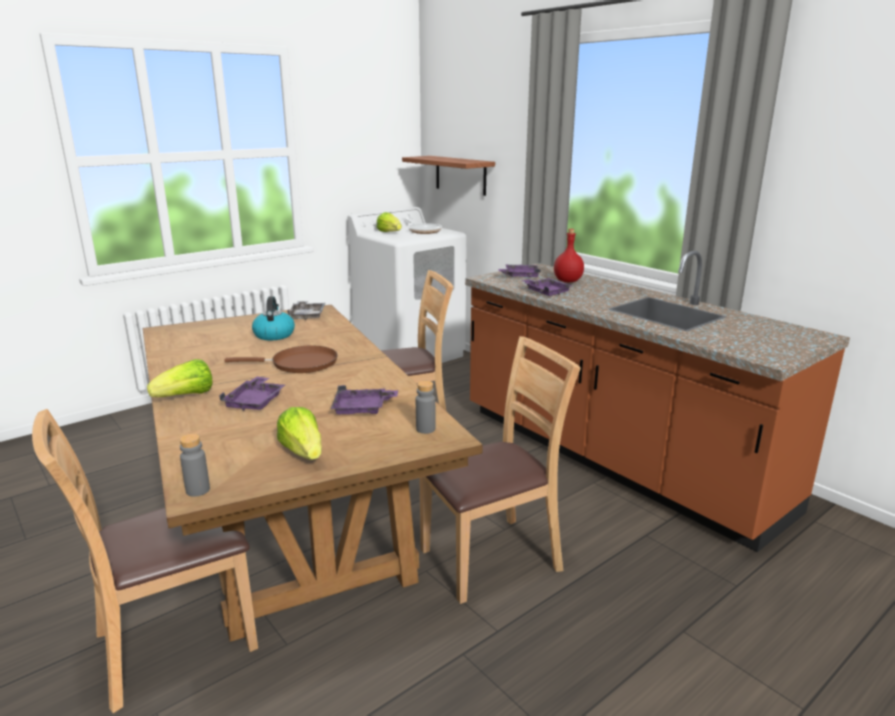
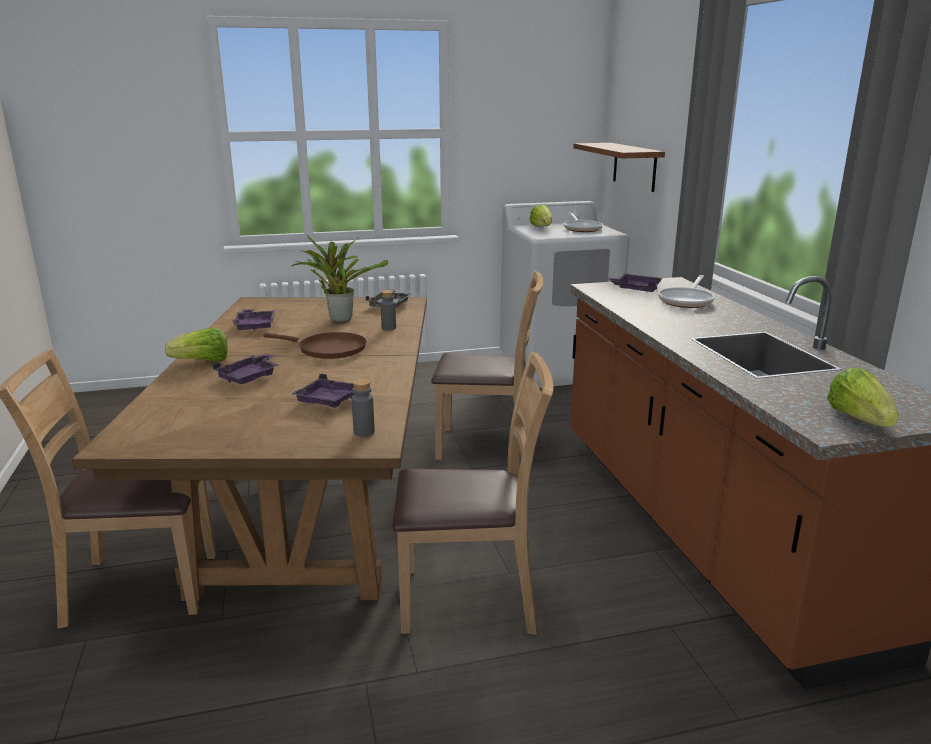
camera: 25 degrees right, 0 degrees up
(198, 490) = (118, 442): grey bottle -> grey bottle (388, 328)
(274, 334) = (339, 319): kettle -> potted plant
(303, 452) = (233, 429): lettuce -> lettuce (859, 419)
(546, 292) = (641, 310): purple tray -> purple tray (255, 326)
(568, 281) = (687, 301): red bottle -> frying pan

